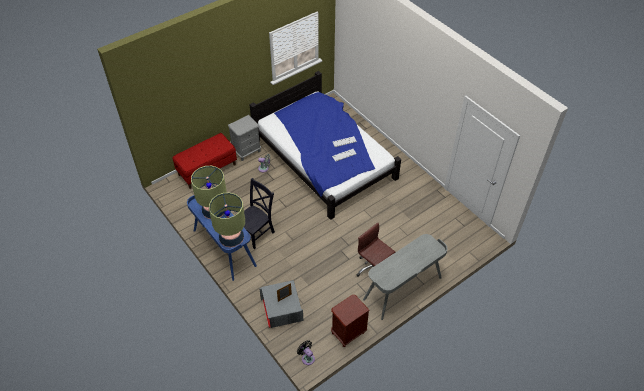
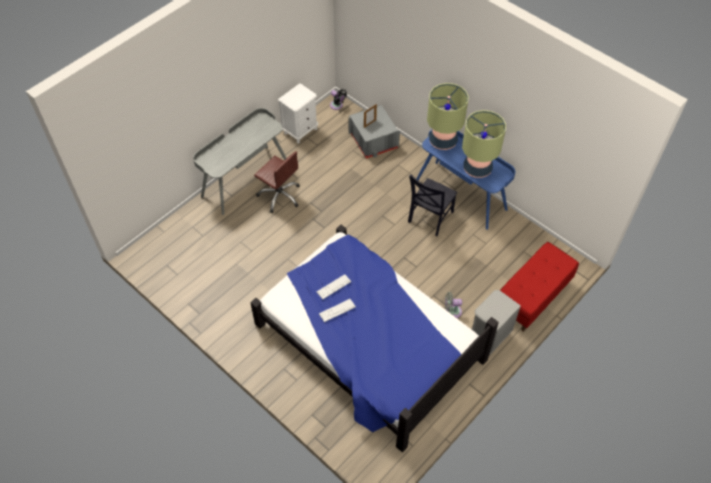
camera: 170 degrees right, 5 degrees up
(348, 333) = (300, 131): brown nightstand -> white nightstand

